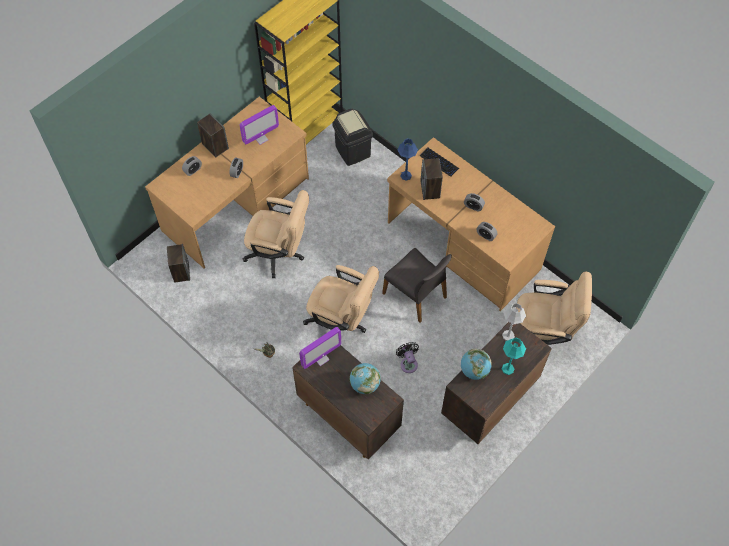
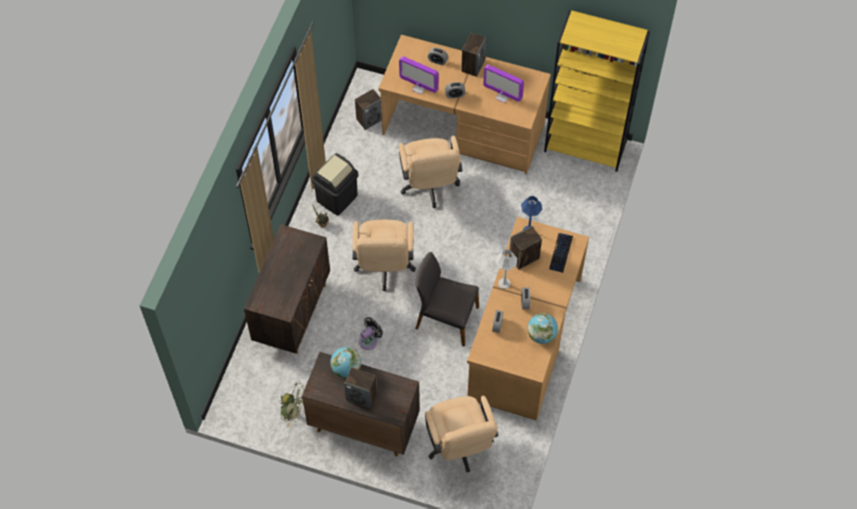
camera: 65 degrees right, 0 degrees up
(321, 358) = (299, 242): monitor -> monitor (419, 88)
(352, 151) = (580, 197): black trash can -> black trash can (336, 198)
(365, 384) = (290, 286): globe -> globe (541, 335)
(415, 295) = (446, 318): grey chair -> grey chair turned 90 degrees clockwise
(451, 455) = (294, 412): none -> green fan
(508, 335) = (397, 384): grey table lamp -> grey table lamp (504, 283)
(508, 368) = (362, 396): turquoise table lamp -> speaker

